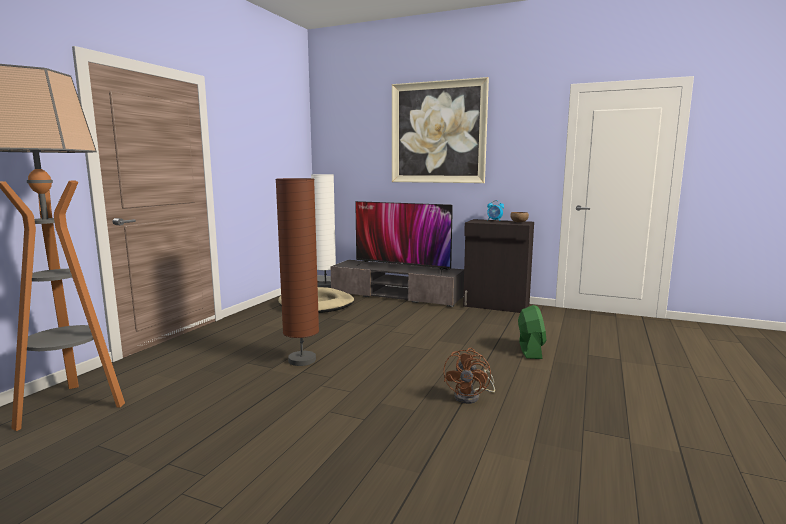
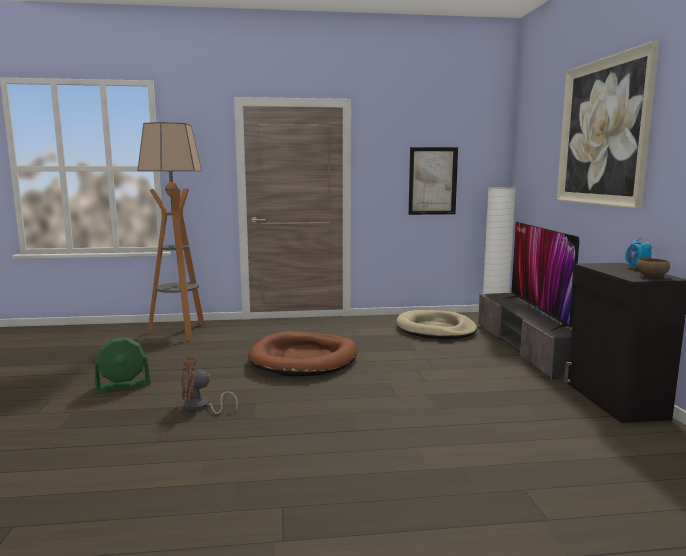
camera: 60 degrees right, 0 degrees up
(270, 169) = (432, 181): none -> picture
(302, 360) = (304, 359): brown floor lamp -> brown dog bed
(471, 397) = (303, 436): brown fan -> brown fan (201, 407)
(530, 350) = (476, 447): green fan -> green fan (123, 386)

